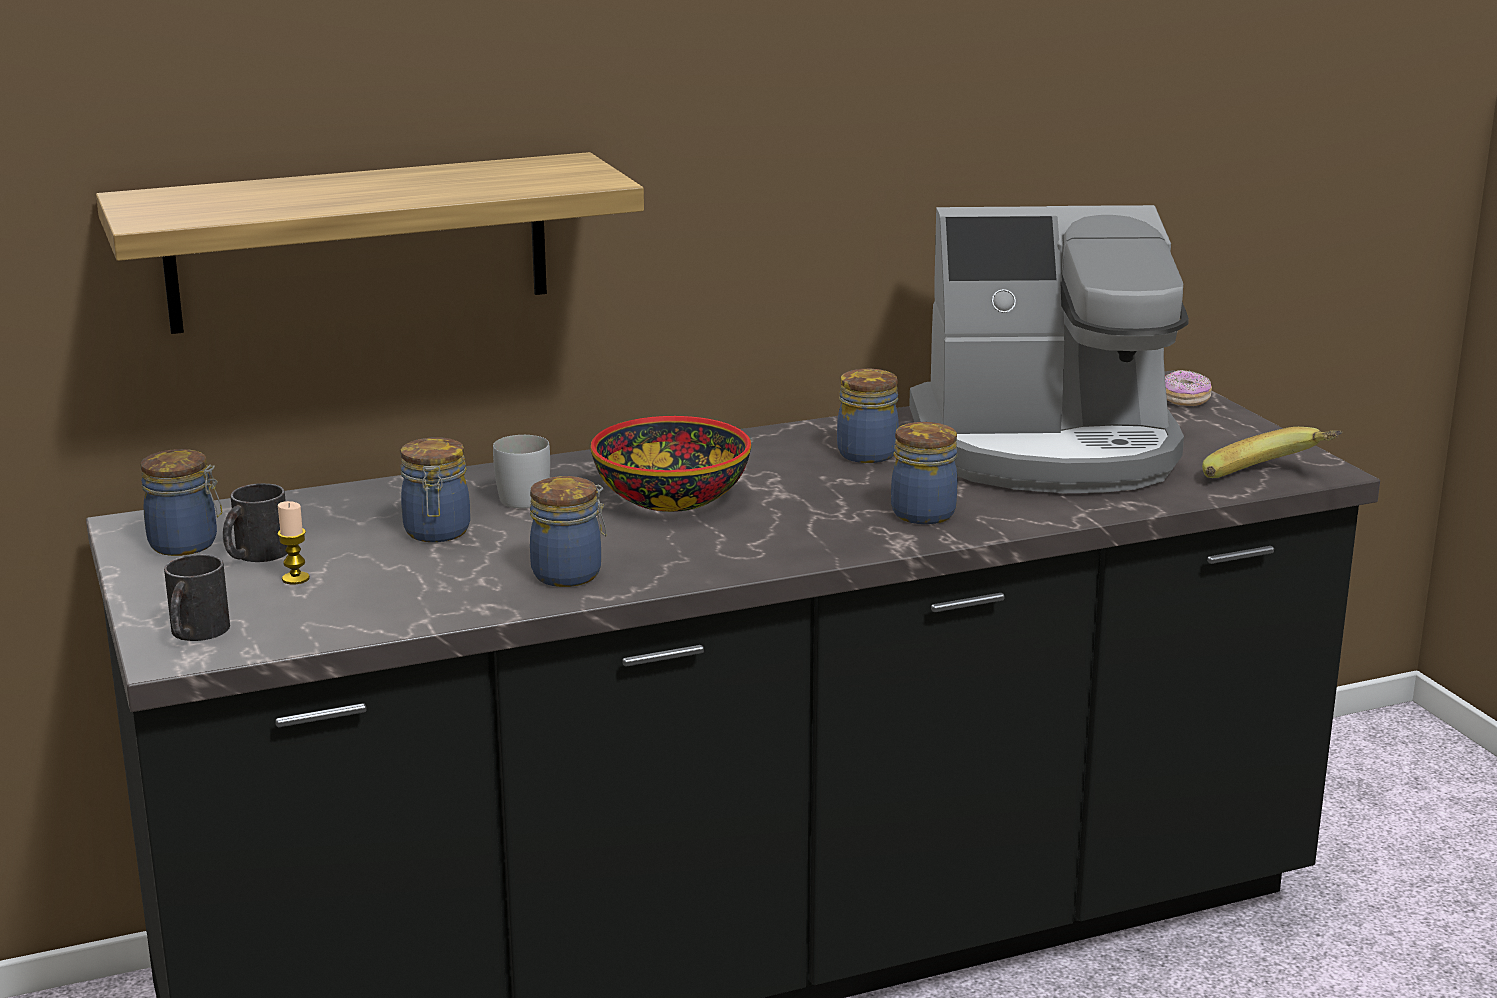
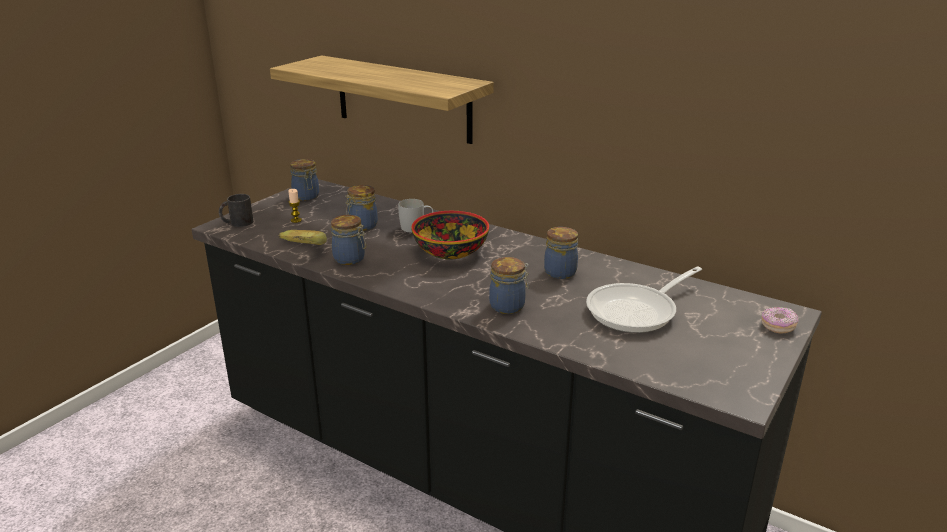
camera: 55 degrees right, 5 degrees up
(254, 555) = (309, 208): black mug -> none
(1048, 449) = (637, 311): coffee machine -> frying pan
(1270, 481) = (696, 387): banana -> banana (299, 252)

